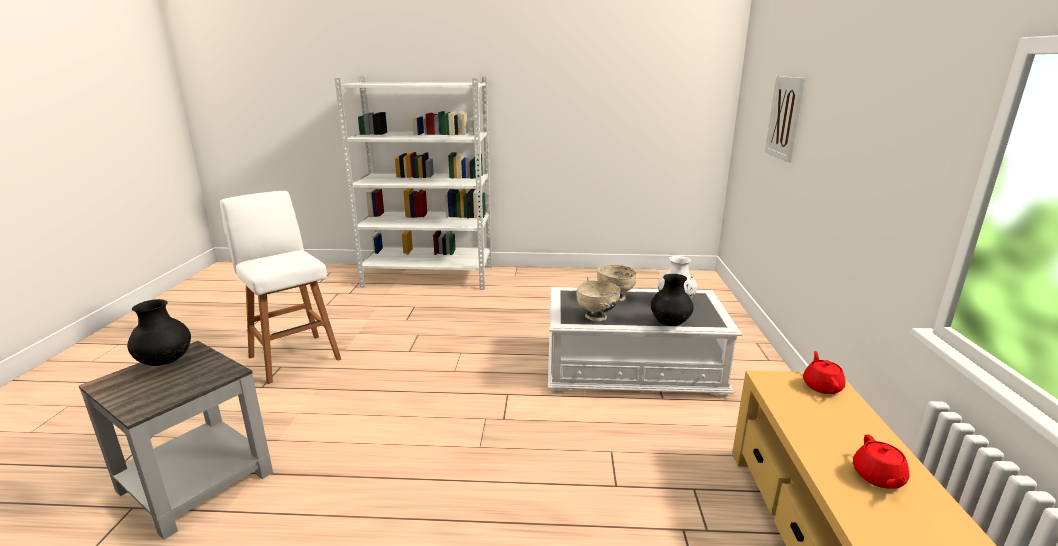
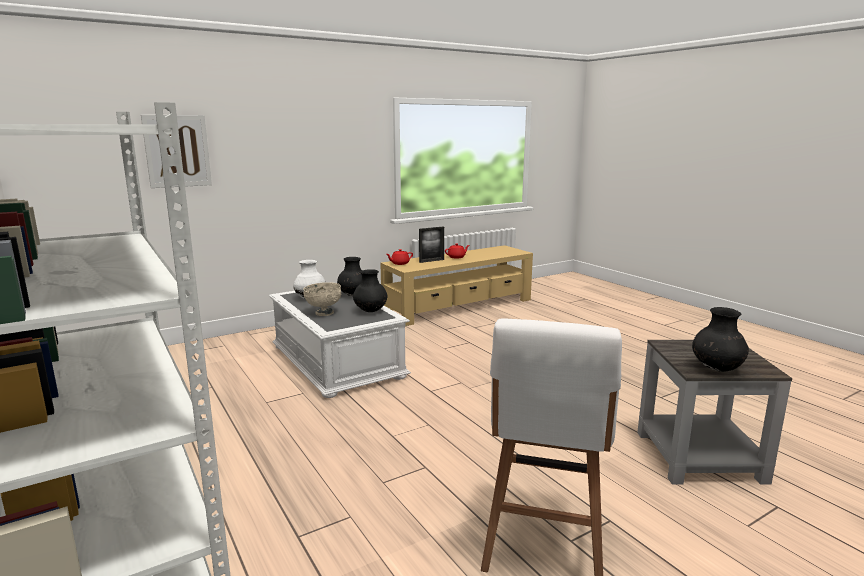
camera: 125 degrees left, 5 degrees down
(596, 317) = (370, 311): beige bowl -> black vase
(838, 427) = (431, 261): none -> picture frame

